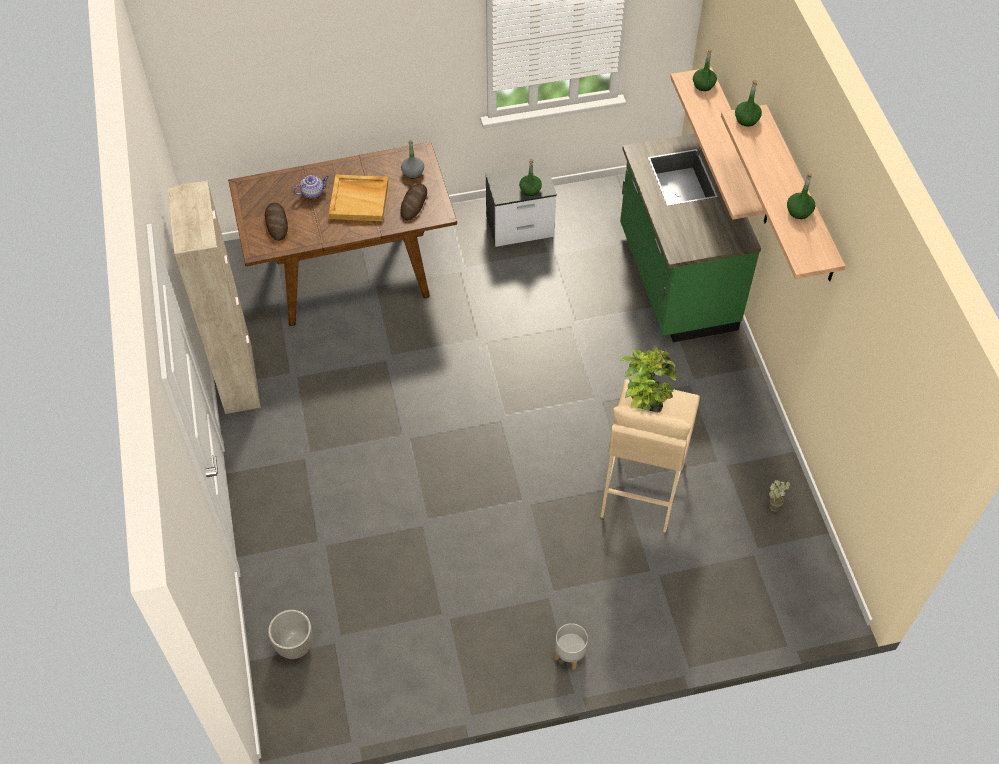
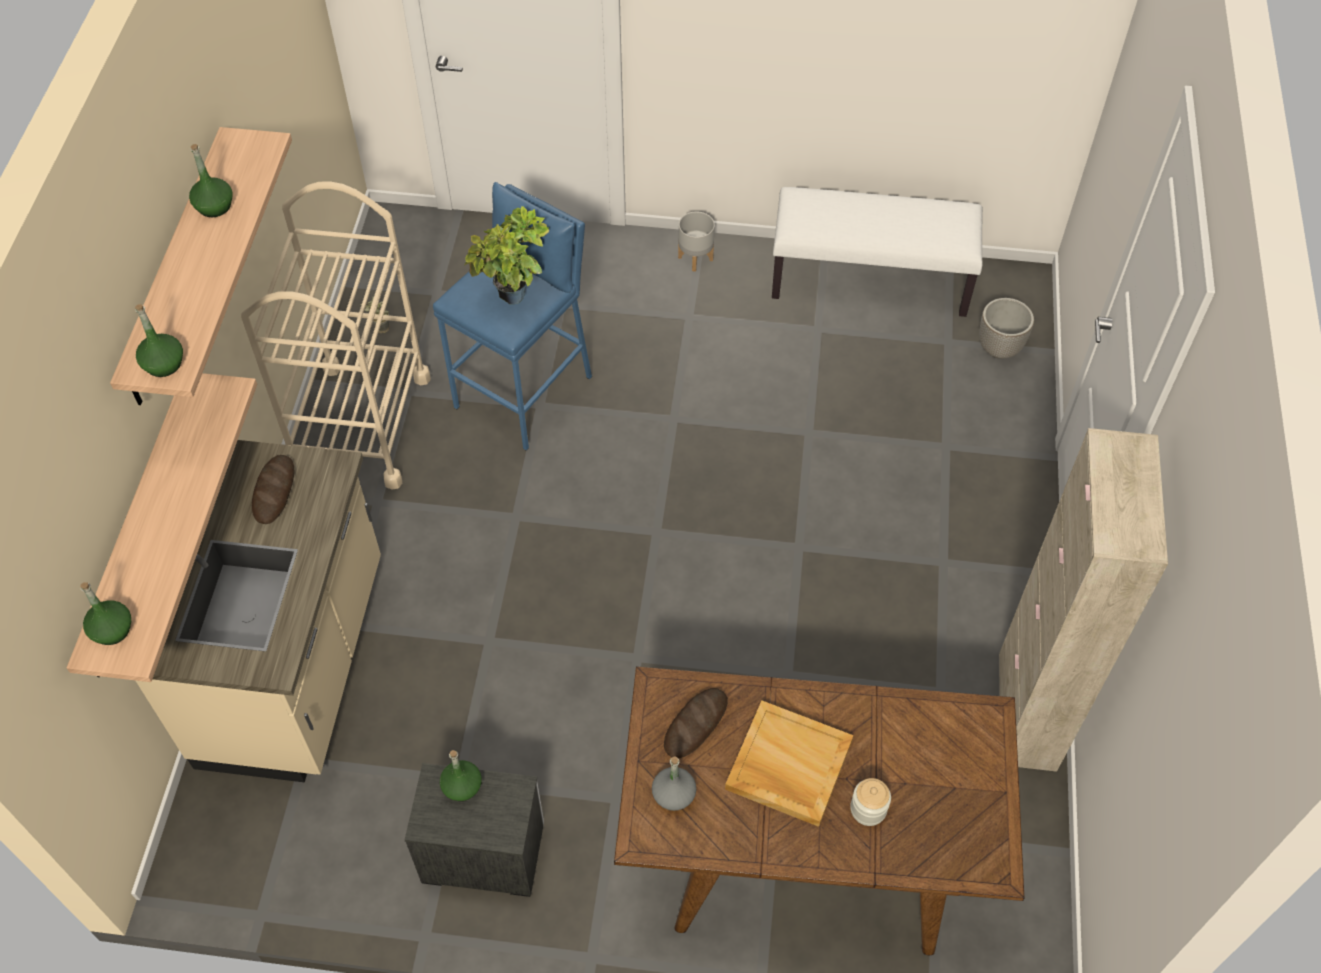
camera: 160 degrees left, 0 degrees up
(276, 223) = (947, 761): bread -> bread (274, 491)
(313, 193) = (868, 809): teapot -> jar
(416, 681) = (870, 280): none -> white bench
(641, 489) = (525, 392): beige stool -> blue stool
(675, 280) = (296, 664): green counter -> beige counter
(737, 429) = (361, 424): none -> beige cart

